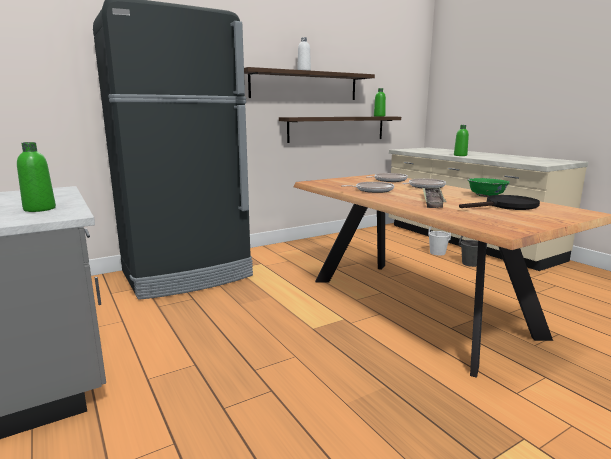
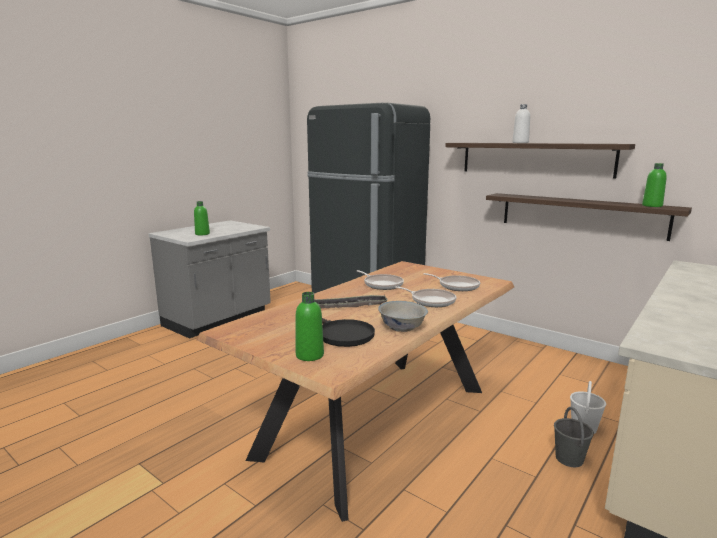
camera: 70 degrees right, 0 degrees up
(460, 155) = (677, 294): green bottle -> green bottle (309, 355)
(486, 195) = (402, 327): green bowl -> white bowl

